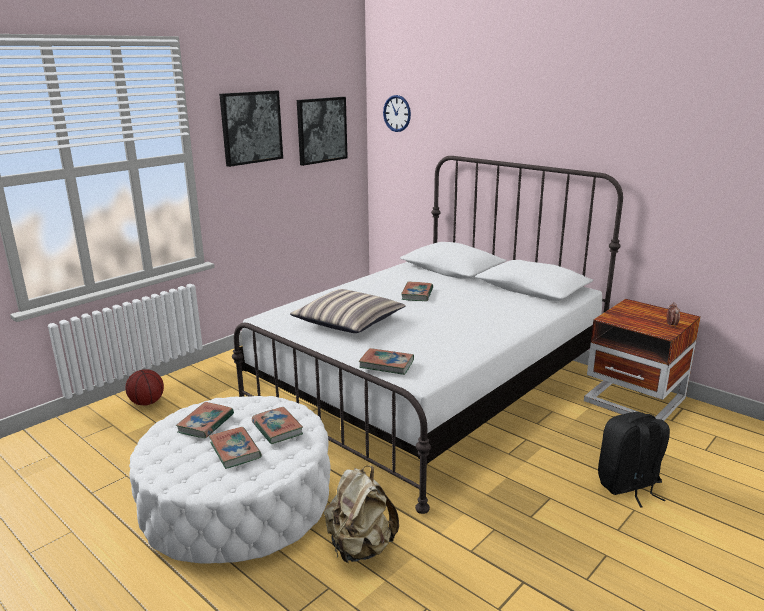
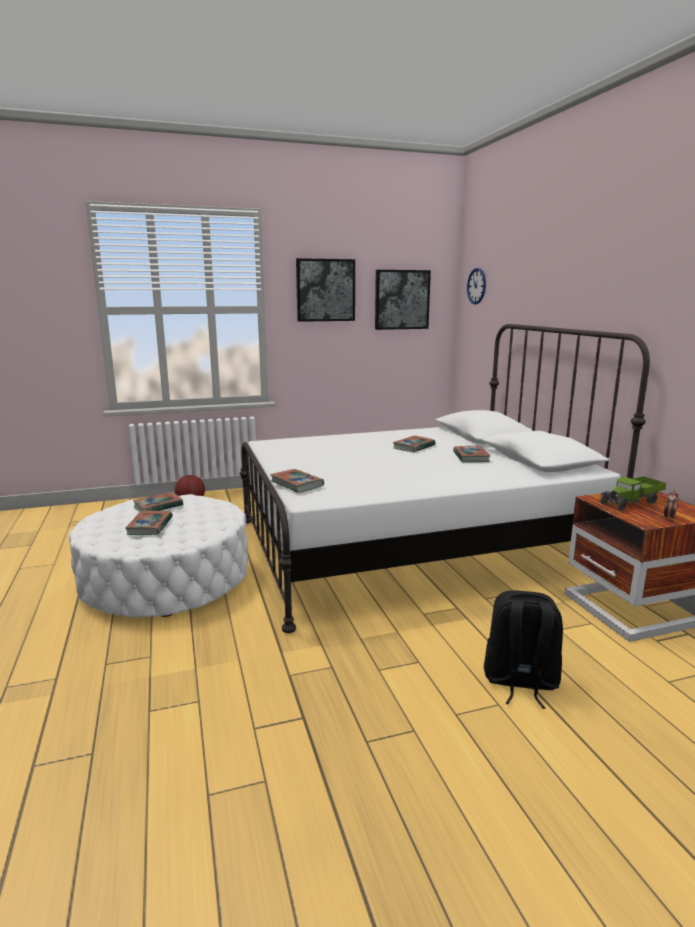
camera: 30 degrees right, 5 degrees down
(277, 428) = (197, 521): book -> book (471, 457)
(349, 322) = (321, 454): pillow -> none
(360, 548) = (207, 638): beige backpack -> none
(634, 316) = (631, 502): none -> toy truck

